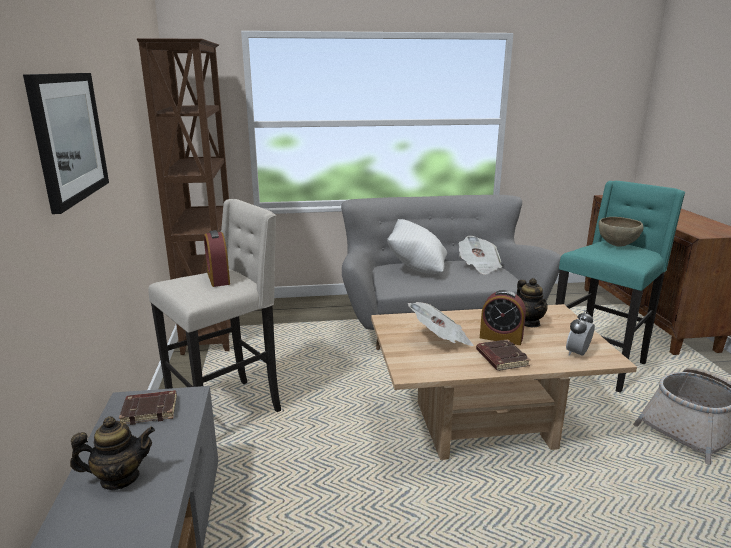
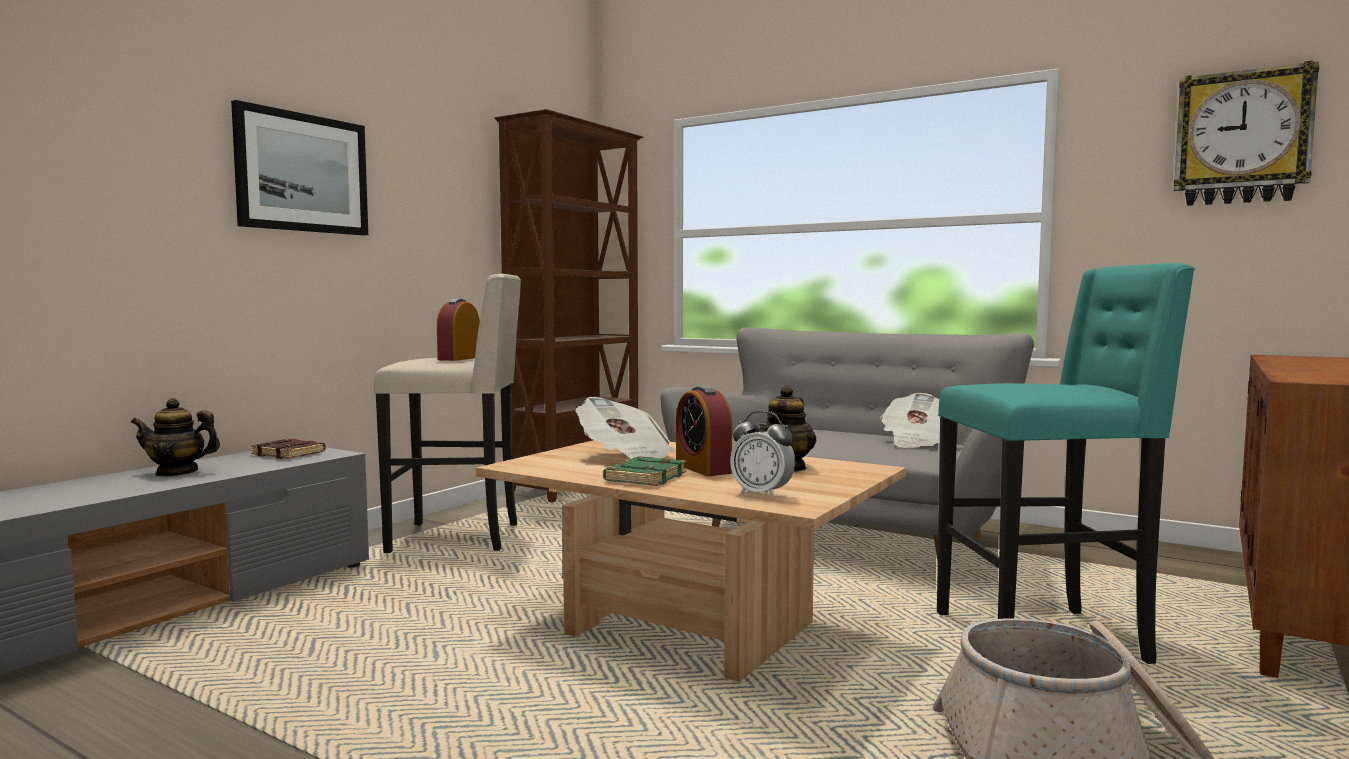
camera: 40 degrees right, 15 degrees down
(119, 478) = (177, 472): teapot -> teapot turned 150 degrees clockwise
(417, 268) = (816, 432): white pillow -> none
(501, 358) = (645, 477): brown book -> green book
(577, 353) = (762, 494): alarm clock -> alarm clock turned 135 degrees counterclockwise
(592, 84) = (1242, 138): none -> wall clock
(617, 245) = (1067, 384): brown bowl -> none

